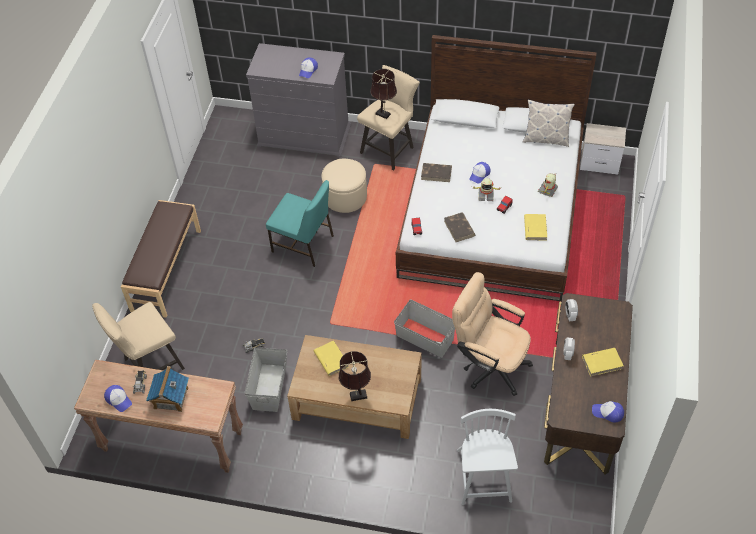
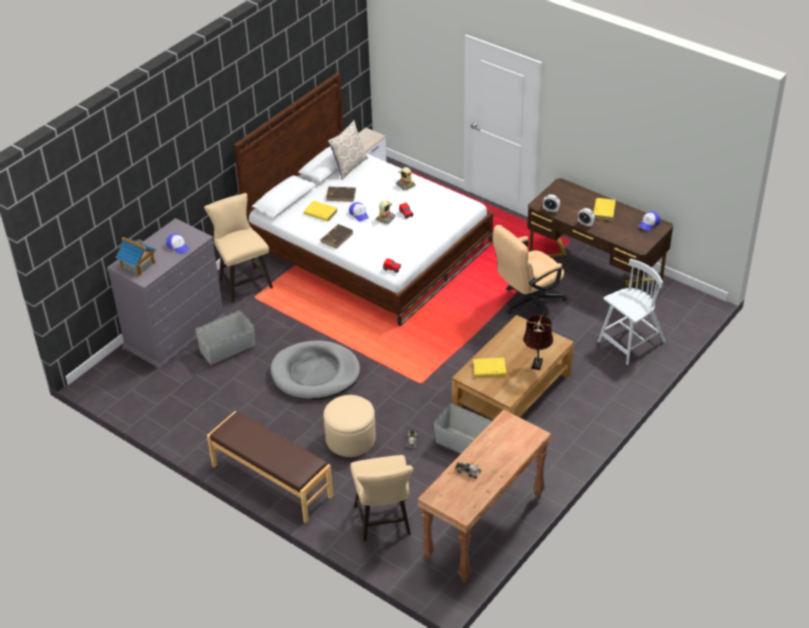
camera: 65 degrees left, 10 degrees down
(118, 399) = (476, 491): cap -> none
(170, 398) = (496, 455): toy house -> toy house (138, 265)
(303, 244) = (315, 373): turquoise chair -> grey dog bed
(345, 197) = (279, 328): beige ottoman -> beige ottoman (350, 439)
(384, 114) = (244, 241): brown table lamp -> none
(425, 338) = (476, 331): grey storage box -> grey storage box (228, 348)
(459, 228) = (410, 244): brown book -> brown book (341, 195)
(483, 477) = (630, 342): white chair -> white chair turned 120 degrees clockwise
(535, 228) = (440, 205): yellow book -> yellow book (320, 212)

